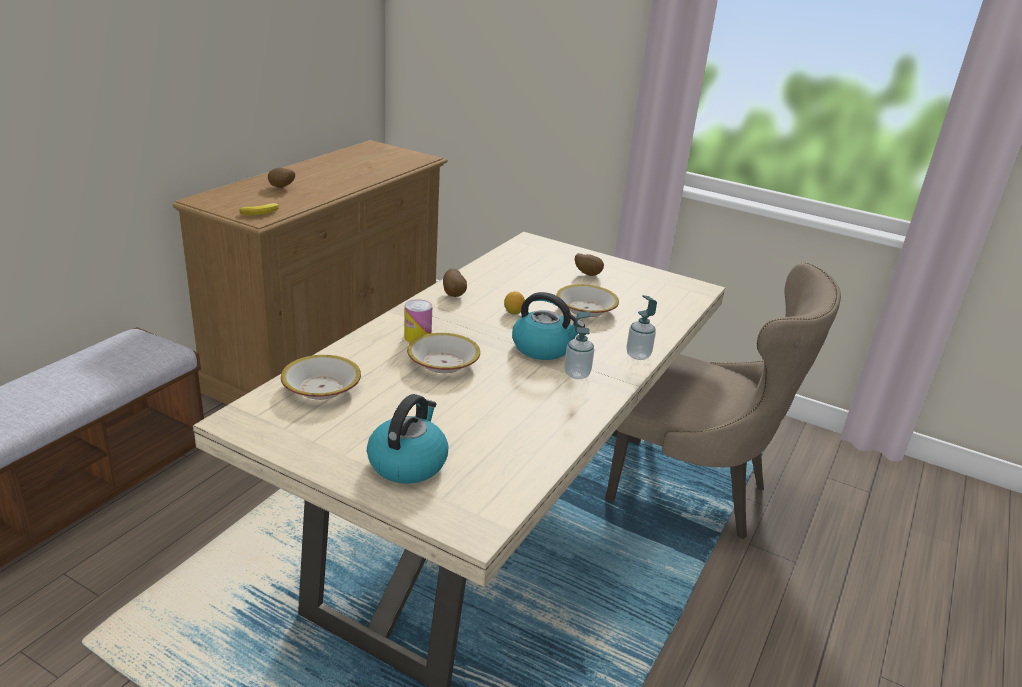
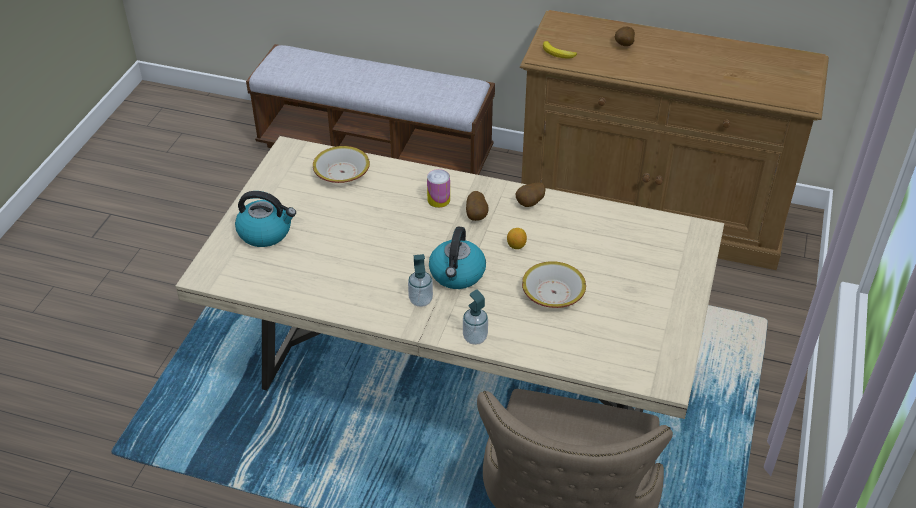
camera: 80 degrees right, 15 degrees up
(444, 363) = (403, 222): bowl -> none
(588, 274) = (640, 285): potato -> potato (477, 216)

